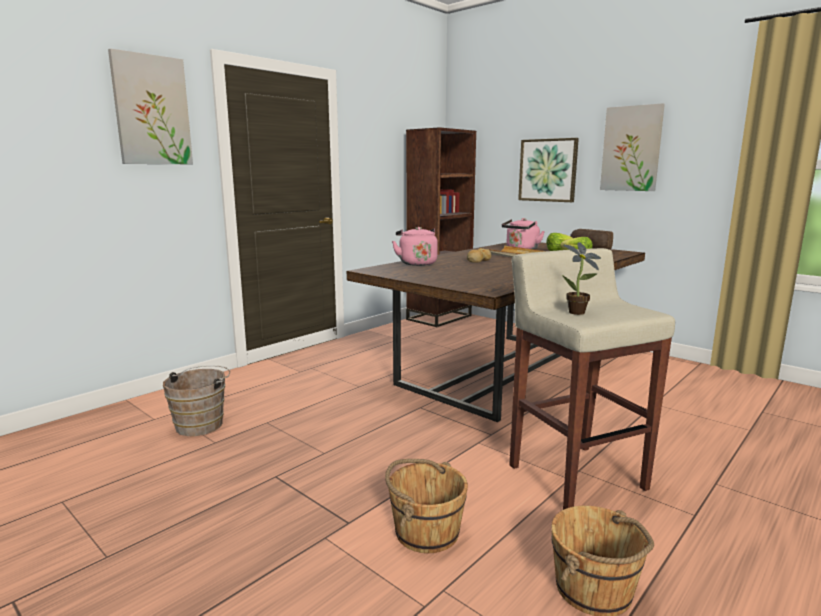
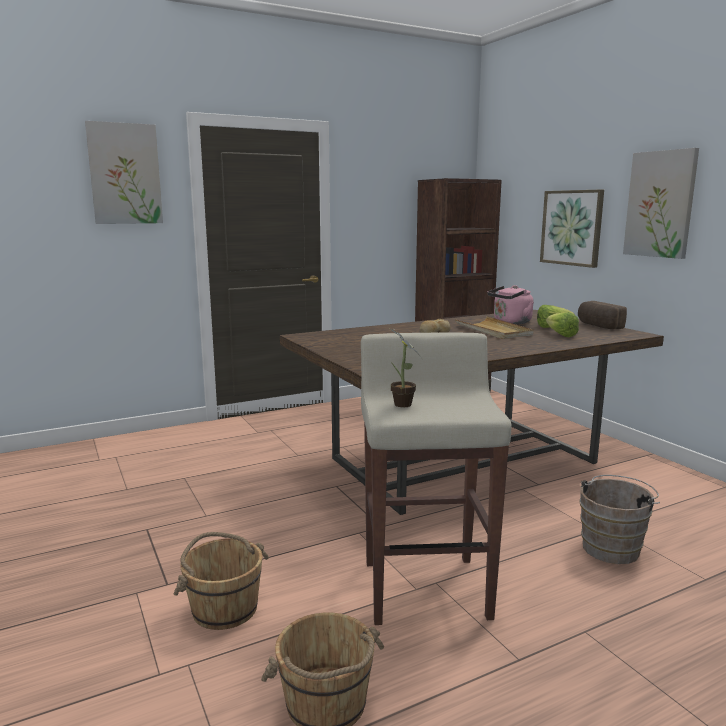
camera: 20 degrees right, 0 degrees up
(202, 424) = (131, 470): brown bucket -> brown bucket (612, 547)
(416, 263) = (362, 331): pink kettle -> none

